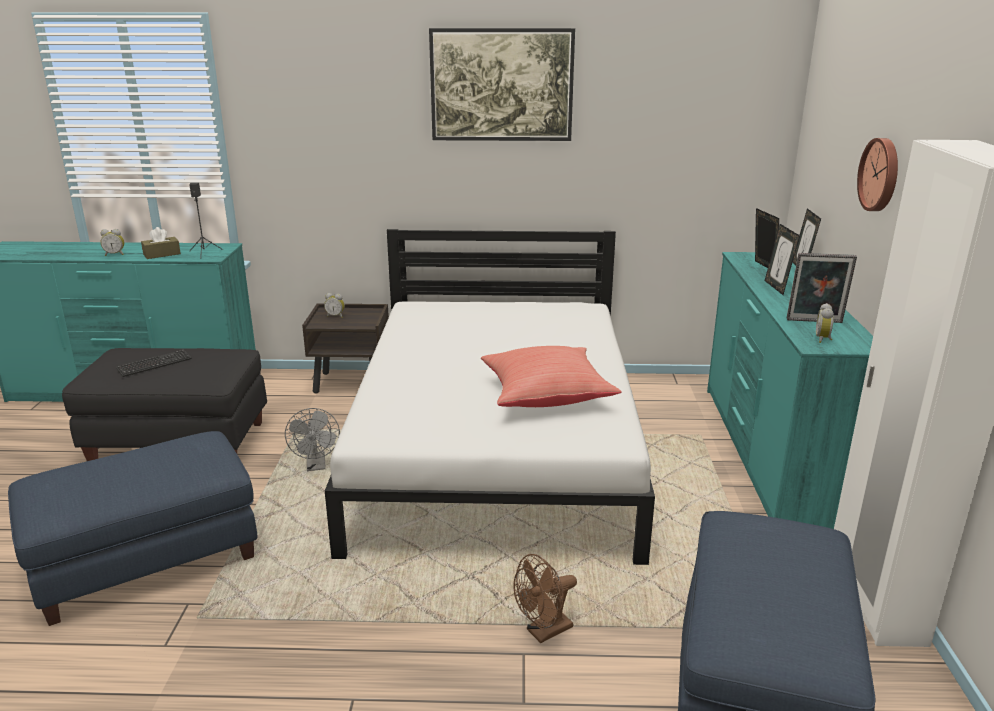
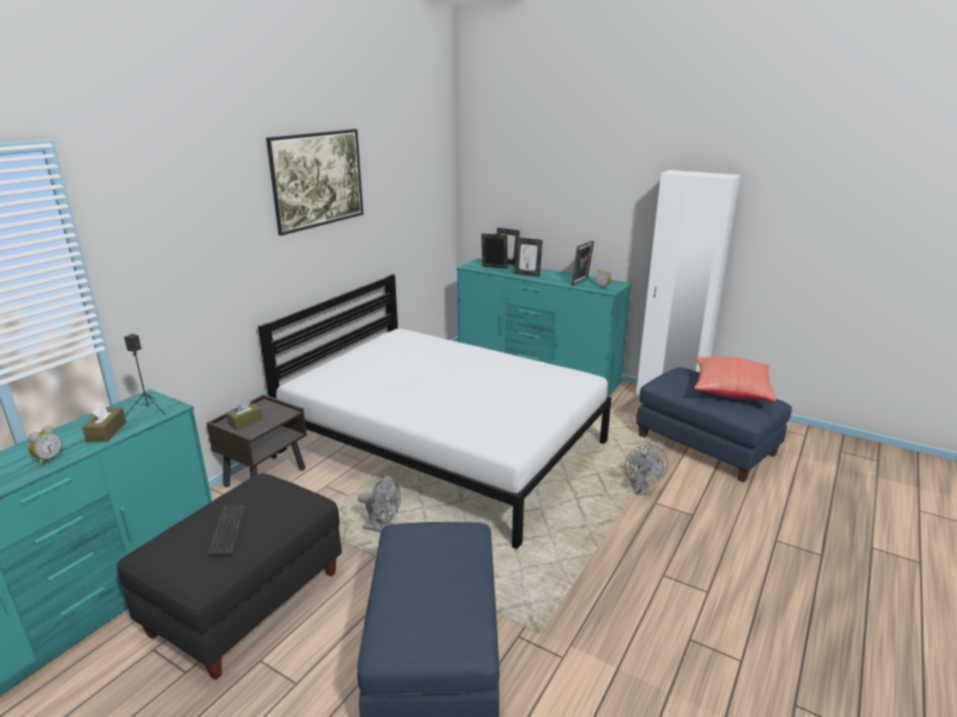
camera: 60 degrees left, 0 degrees up
(335, 316) = (245, 421): alarm clock -> brown tissue box
(544, 632) = (641, 490): brown fan -> grey fan
(545, 396) = (512, 380): red pillow -> red pillow (730, 392)
(881, 174) = (577, 197): wall clock -> none

